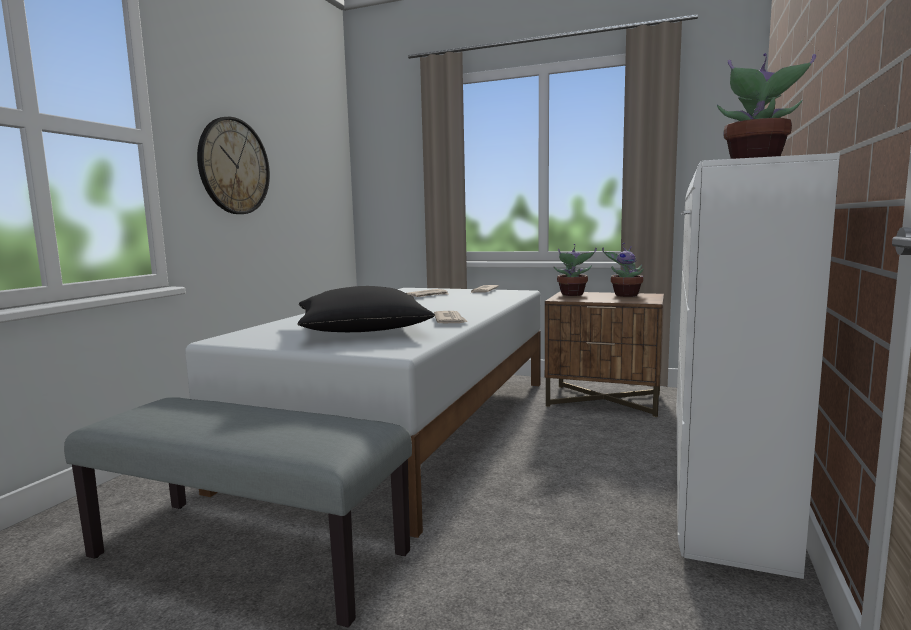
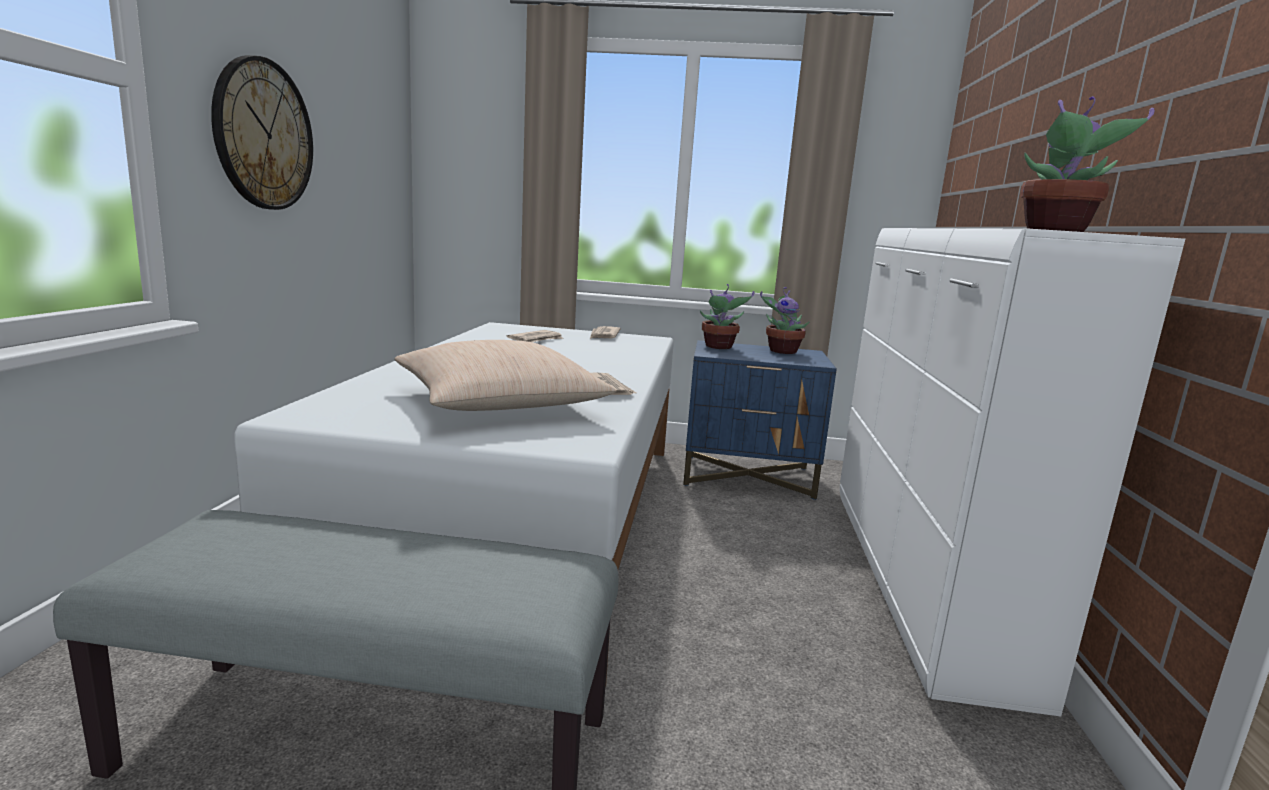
camera: 15 degrees left, 5 degrees up
(363, 330) = (500, 403): black pillow -> beige pillow
(604, 400) = (748, 476): brown nightstand -> blue nightstand

